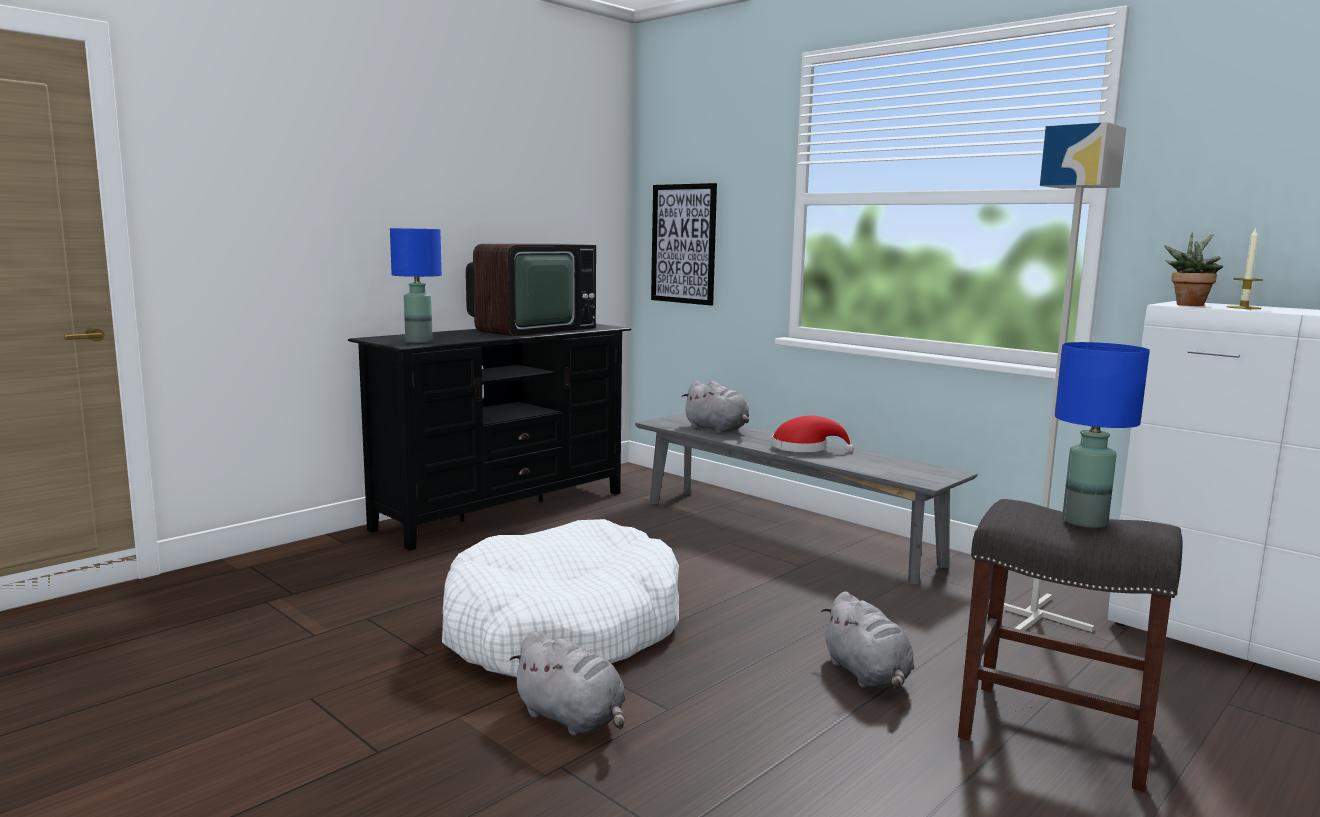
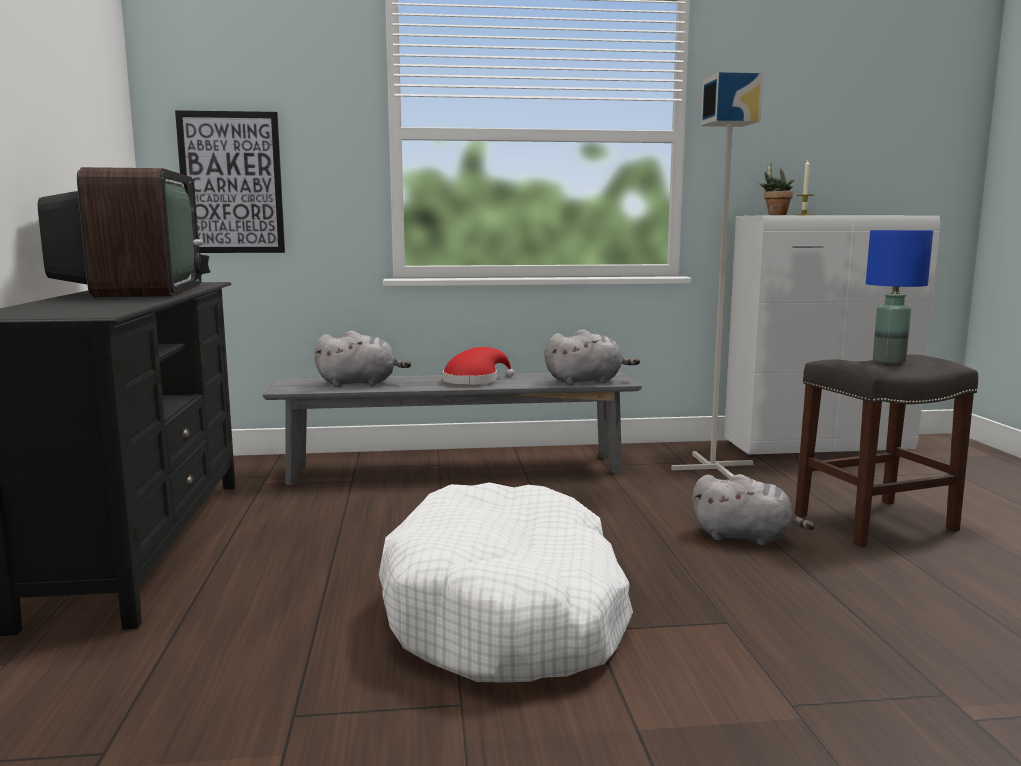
camera: 50 degrees left, 0 degrees up
(419, 341) = (91, 311): blue table lamp -> none
(573, 719) = (704, 669): grey plush toy -> grey plush toy (586, 381)

